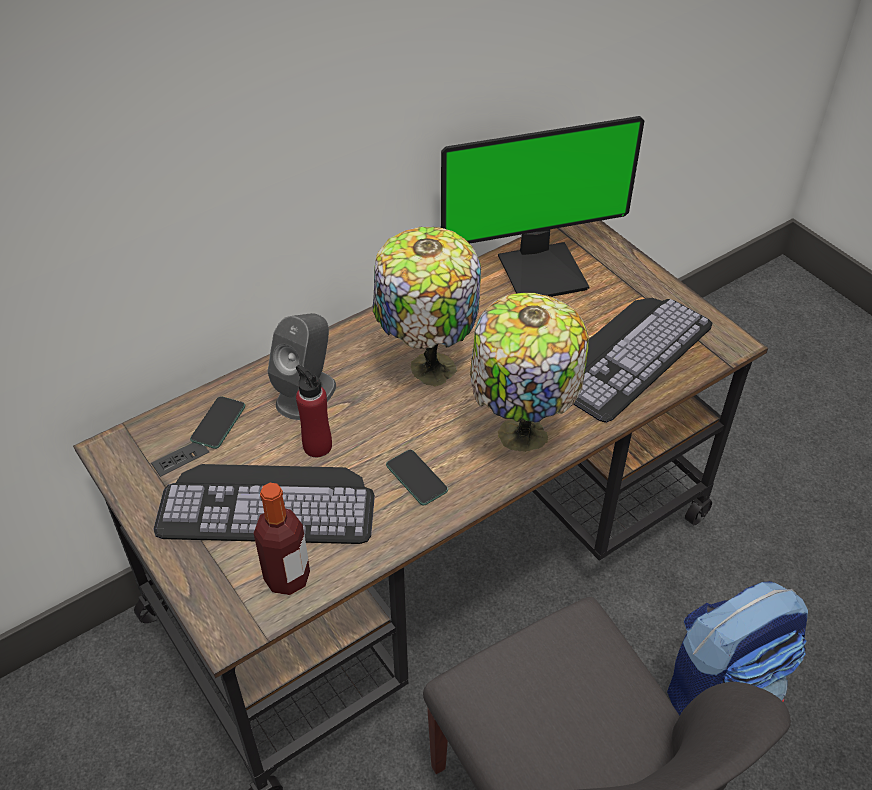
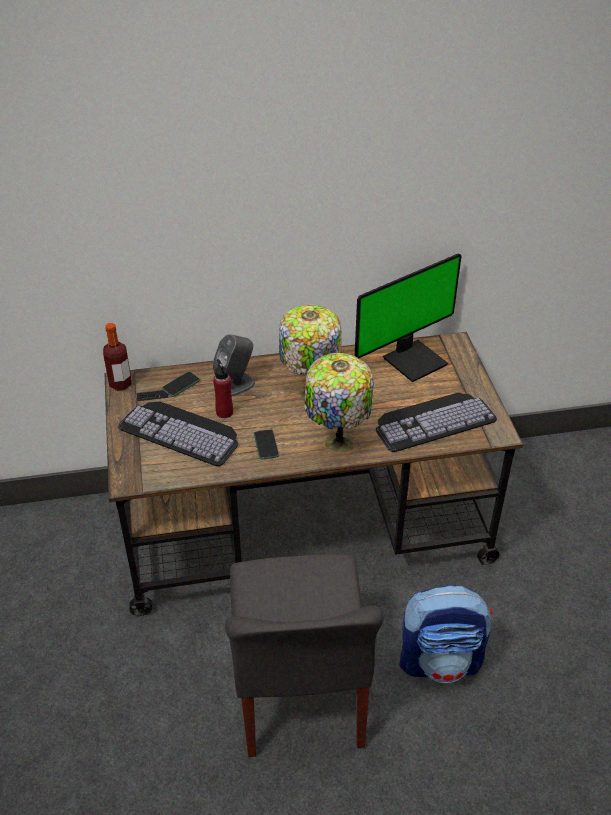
camera: 25 degrees right, 5 degrees down
(287, 577) = (169, 469): bottle -> bottle (120, 384)
(542, 270) = (413, 360): monitor -> monitor turned 45 degrees counterclockwise

